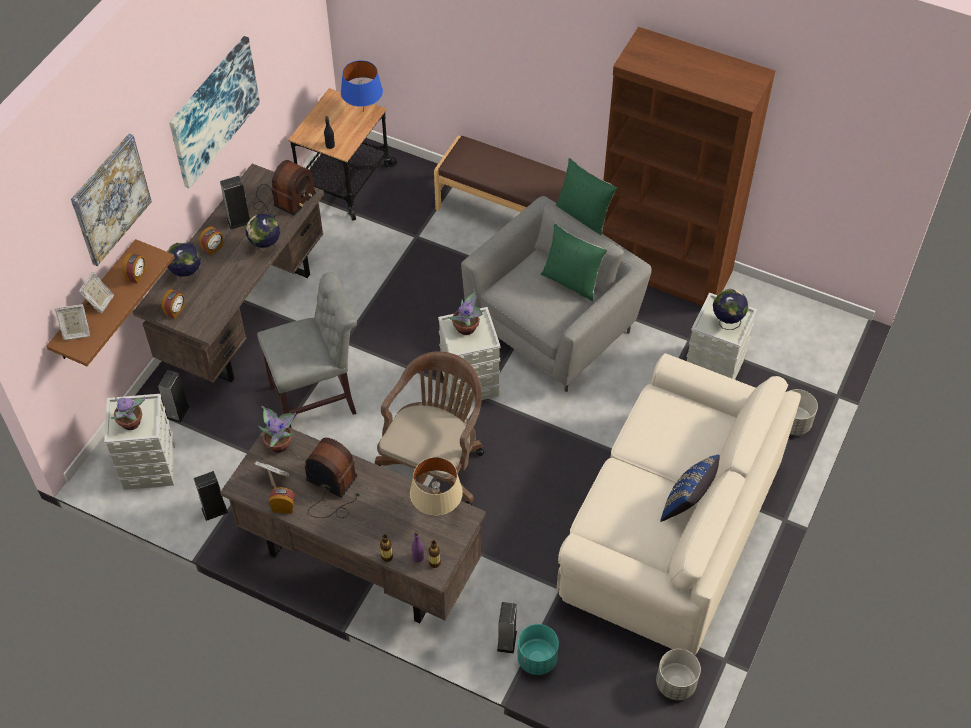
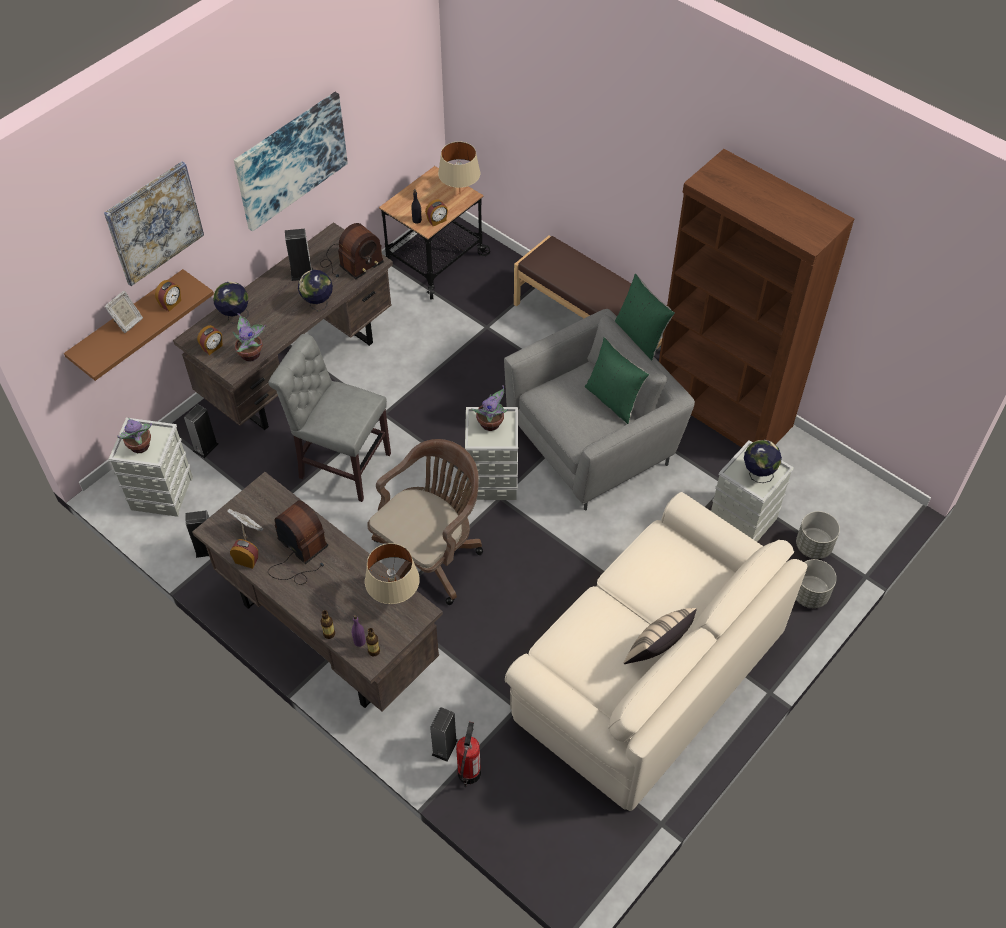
camera: 15 degrees right, 0 degrees up
(76, 332) = (95, 346): picture frame -> none
(213, 248) = (268, 295): alarm clock -> alarm clock (437, 221)
(280, 443) = (265, 497): potted plant -> potted plant (251, 354)
(318, 399) = (340, 464): grey chair -> grey chair turned 150 degrees counterclockwise
(363, 111) = (460, 194): blue table lamp -> beige table lamp
(537, 658) = (469, 773): turquoise planter -> fire extinguisher
(676, 683) = (602, 835): grey planter -> grey planter (813, 546)
(687, 504) = (657, 652): blue pillow -> beige pillow

